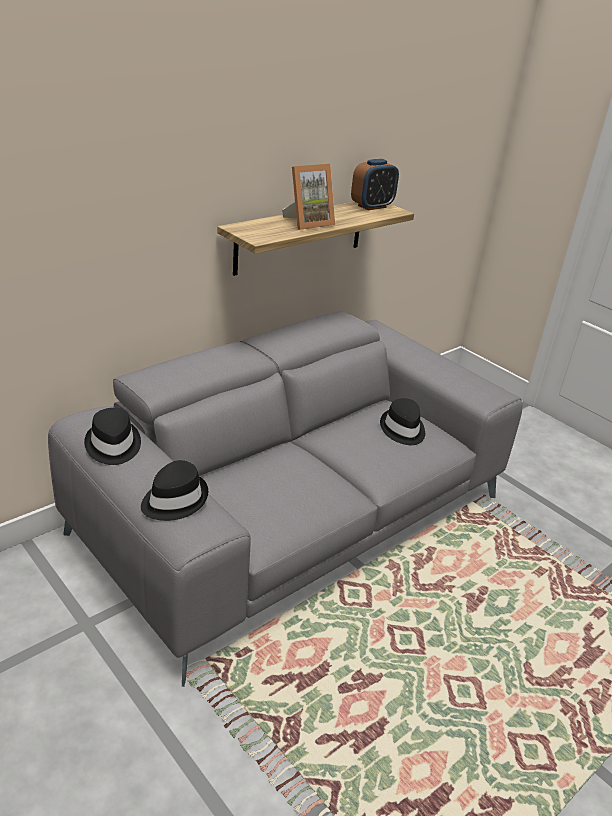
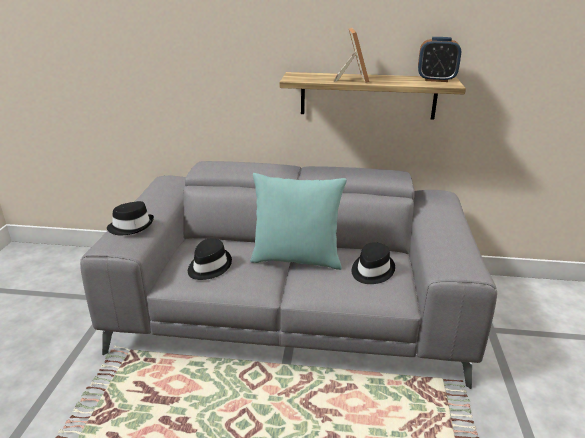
camera: 50 degrees right, 5 degrees down
(112, 445) = (155, 193): black hat -> black hat (208, 266)
(308, 223) = (352, 79): picture frame -> picture frame turned 105 degrees counterclockwise
(331, 451) = (296, 259): none -> turquoise pillow

